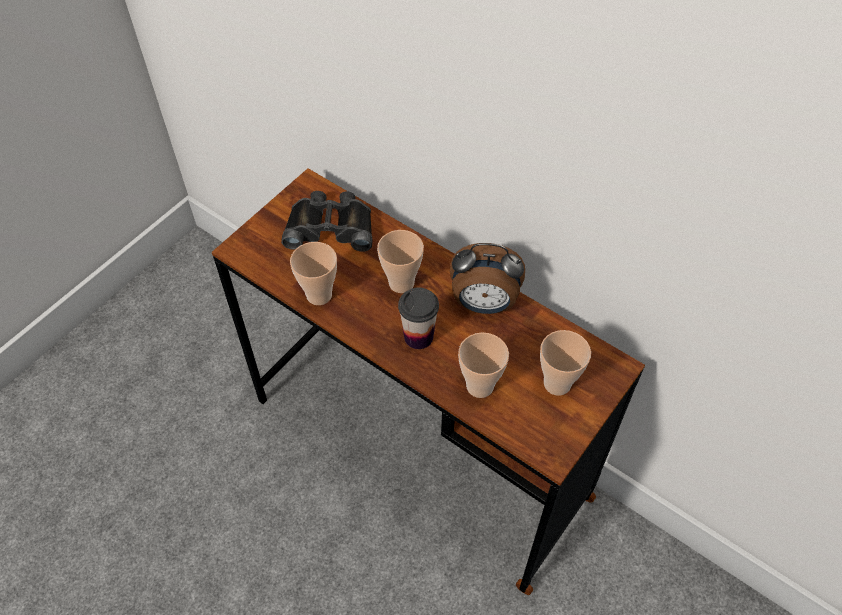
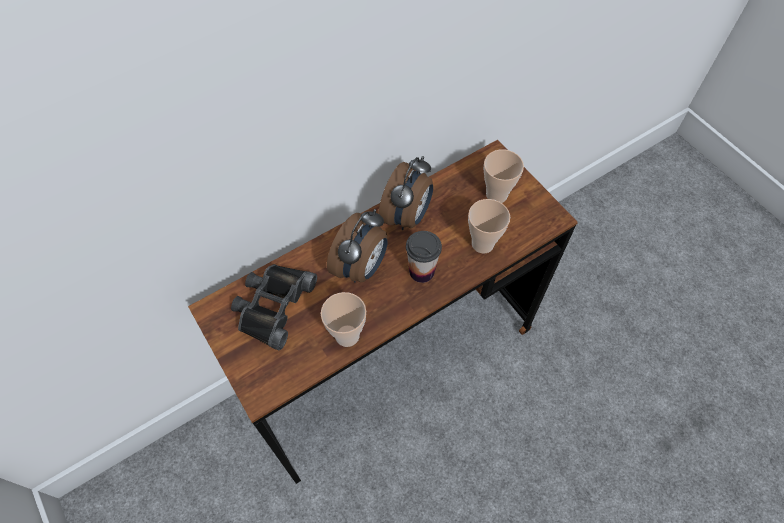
camera: 70 degrees left, 5 degrees up
(401, 283) = (362, 267): cup -> alarm clock

